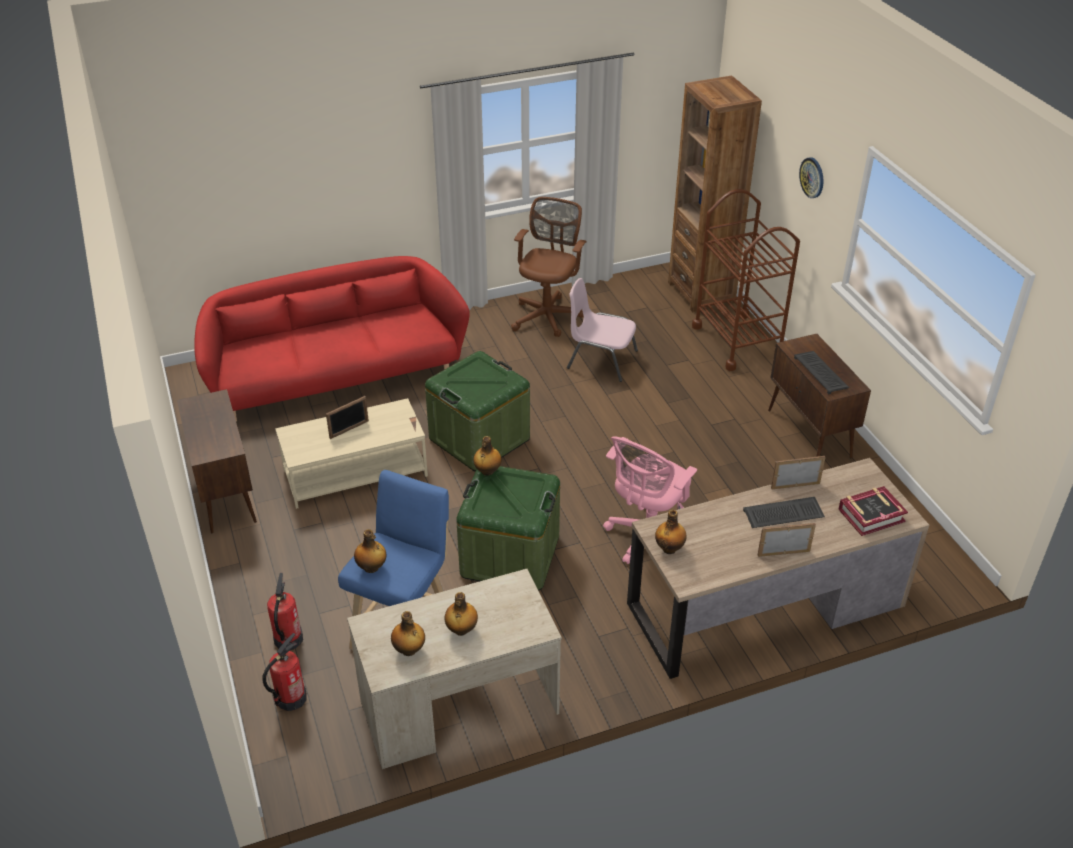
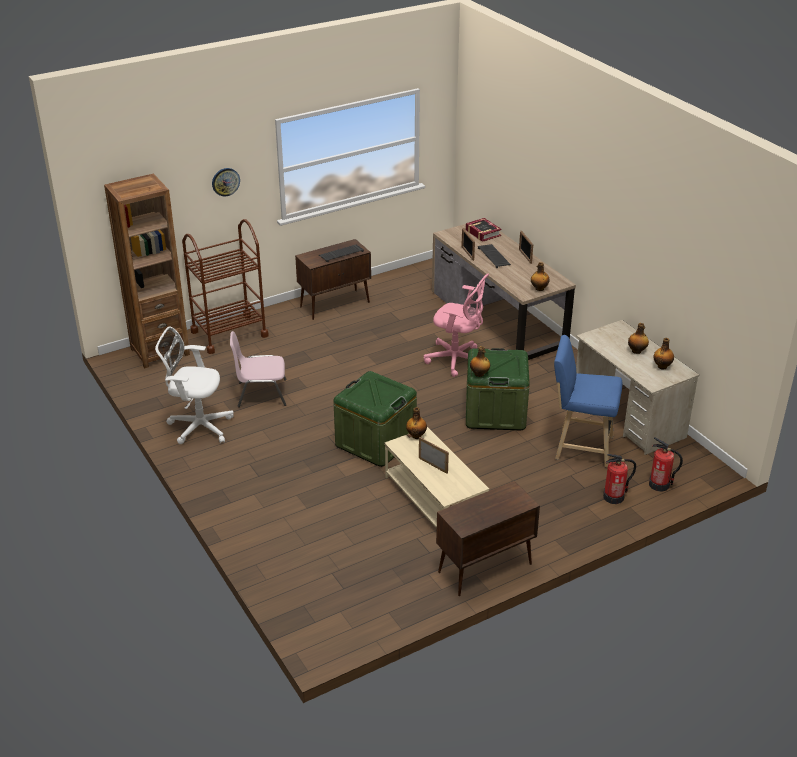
camera: 100 degrees left, 5 degrees down
(335, 376) = (307, 538): red sofa -> none
(371, 568) = (606, 392): bottle -> bottle (416, 435)
(548, 315) = (198, 426): brown office chair -> white office chair
(601, 359) = (261, 393): pink chair -> pink chair turned 75 degrees clockwise

